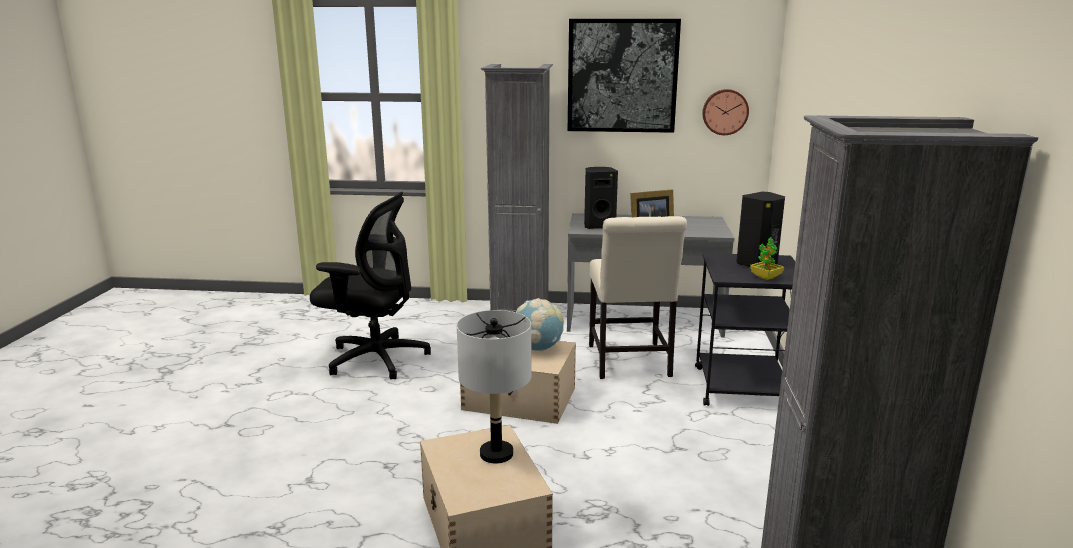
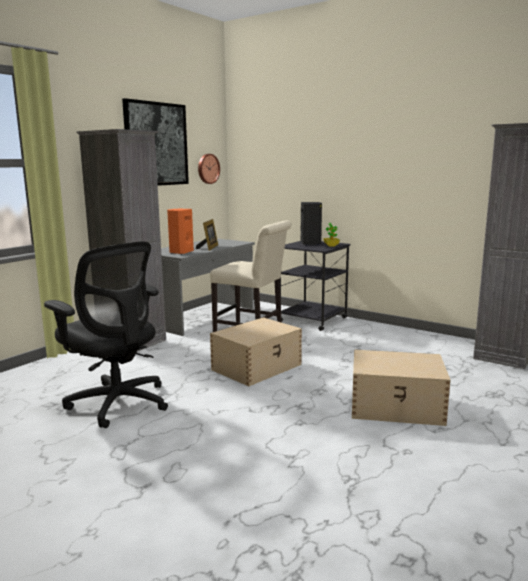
camera: 60 degrees left, 5 degrees down
(370, 359) = (114, 402): black office chair -> black office chair turned 90 degrees clockwise
(496, 454) = (388, 358): grey table lamp -> none
(537, 348) = (258, 325): globe -> none
(598, 226) = (180, 252): black speaker -> orange speaker

